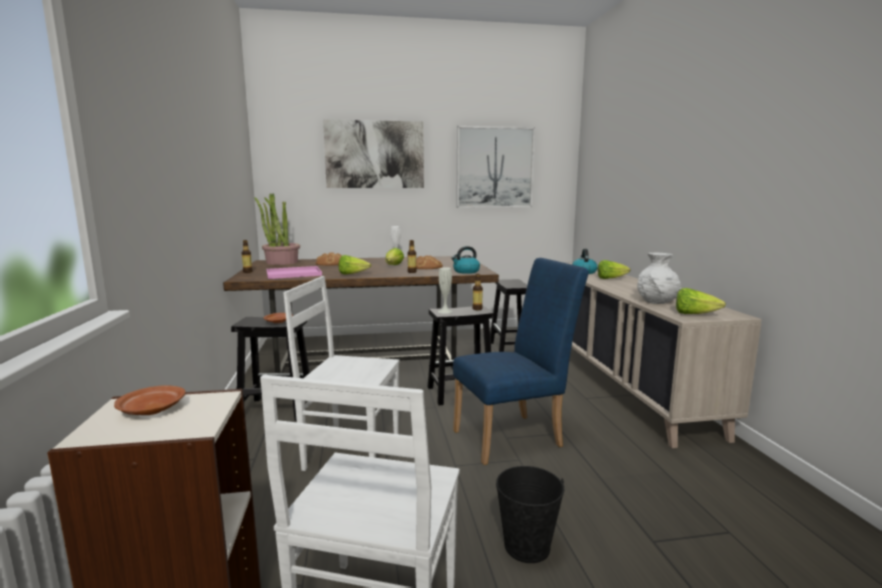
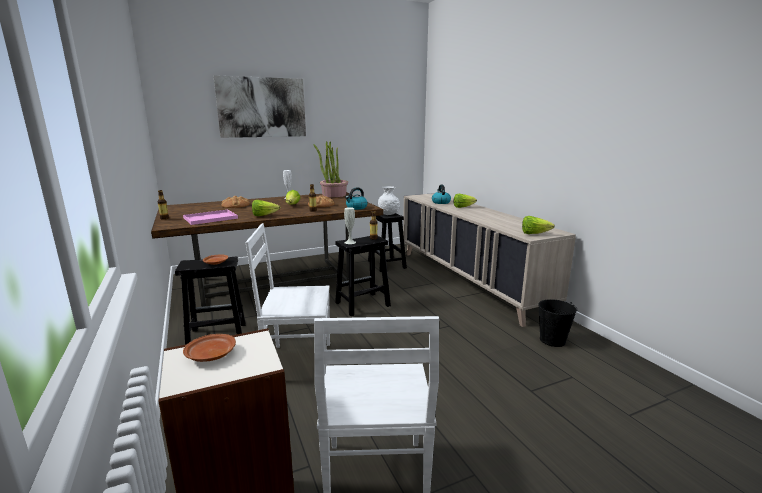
camera: 15 degrees left, 5 degrees up
(281, 262) = (187, 206): potted plant -> potted plant (334, 195)
(494, 167) = (362, 118): picture -> none
(514, 436) = (416, 333): blue chair -> none
(526, 546) = (454, 408): black bucket -> black bucket (552, 340)
(657, 302) = (505, 225): white vase -> white vase (389, 213)

